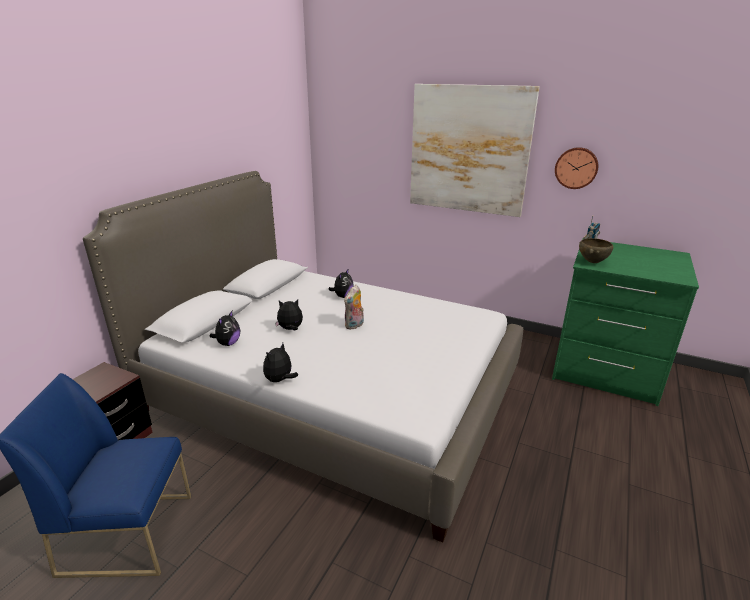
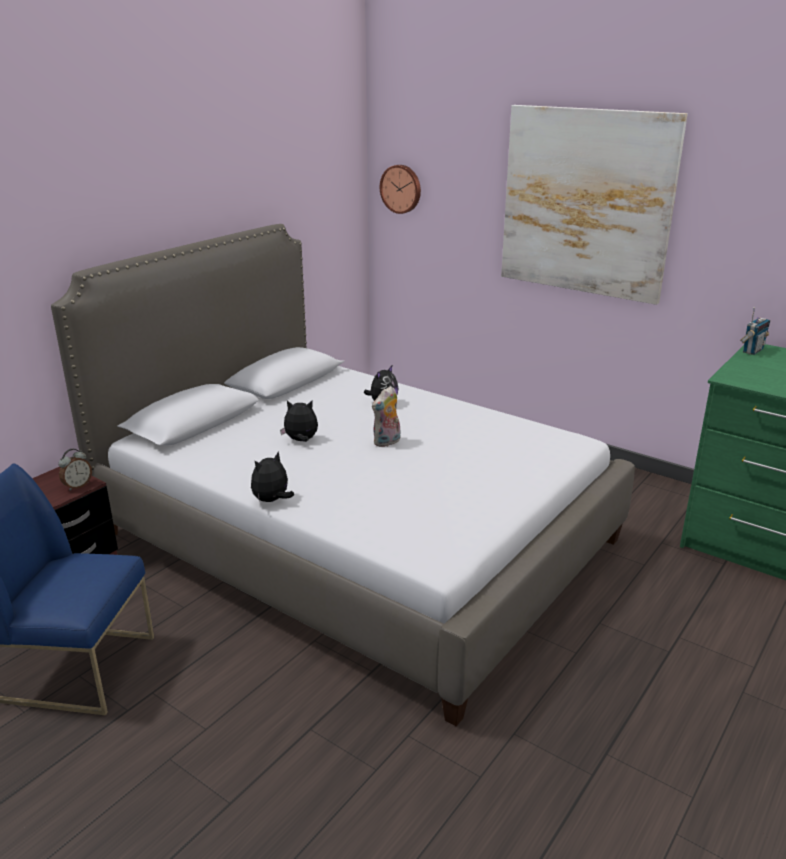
camera: 10 degrees right, 0 degrees up
(115, 380) = (77, 486): none -> alarm clock
(228, 343) = (217, 452): plush toy -> none
(576, 168) = (740, 235): wall clock -> wall clock (401, 189)
(592, 262) = (741, 376): brown bowl -> none

